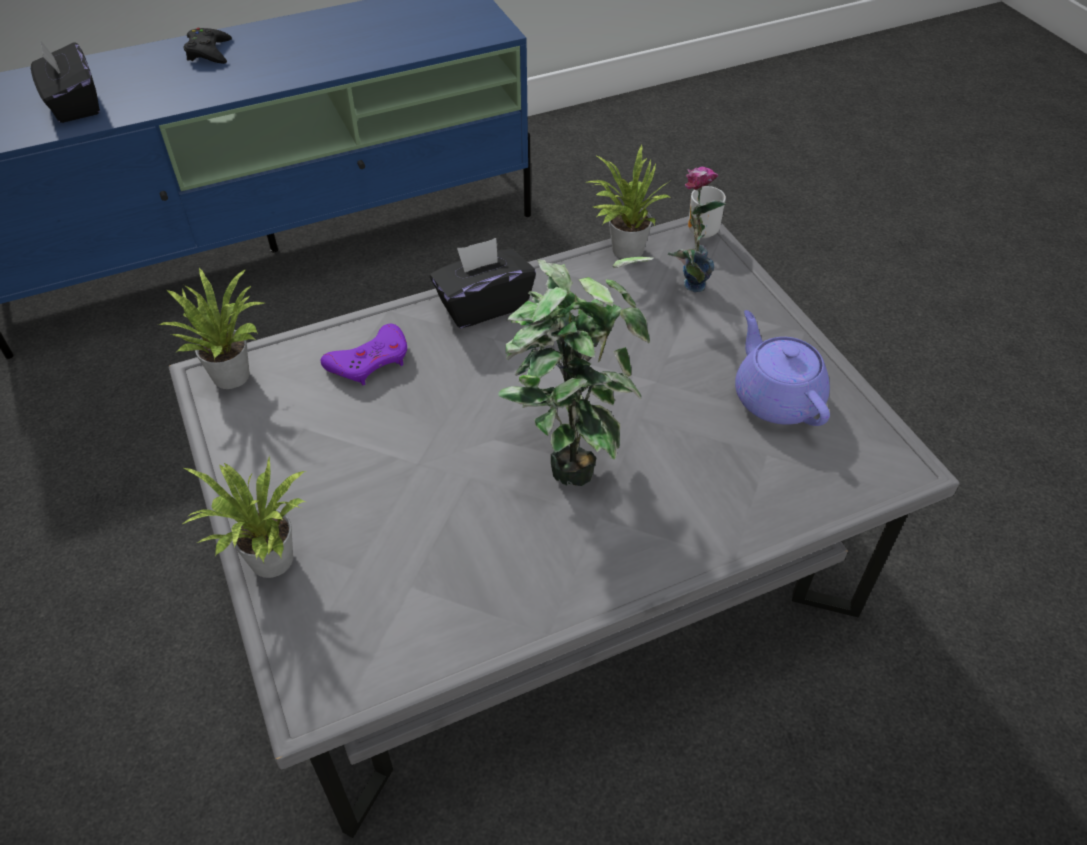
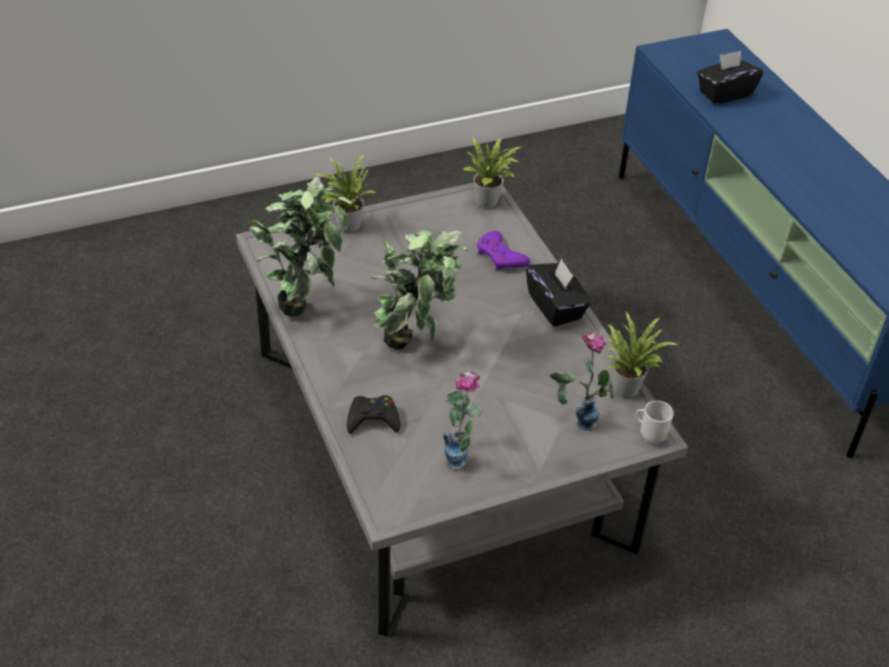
camera: 90 degrees right, 5 degrees down
(209, 52) = (812, 143): black game controller -> black game controller (373, 419)
(487, 607) = (306, 302): none -> potted plant
(776, 397) = (461, 453): purple teapot -> vase

